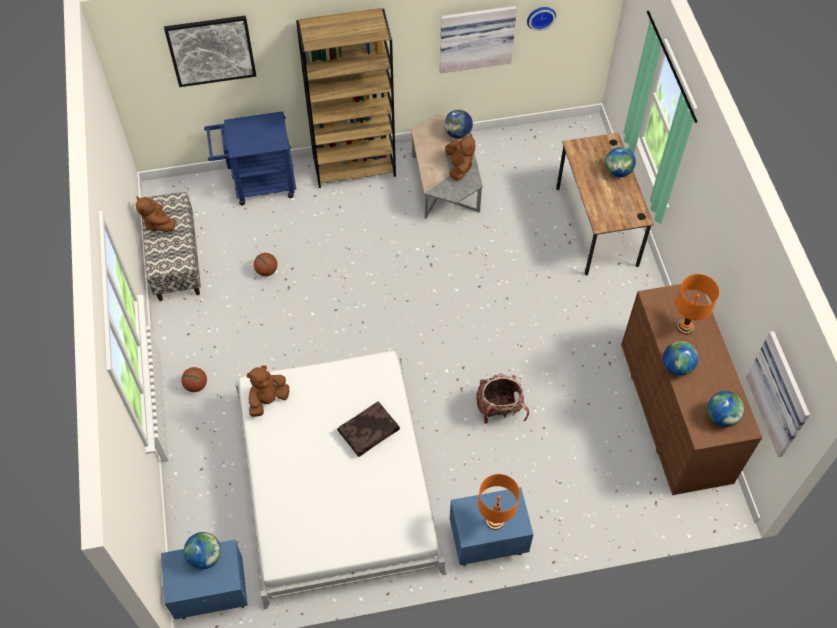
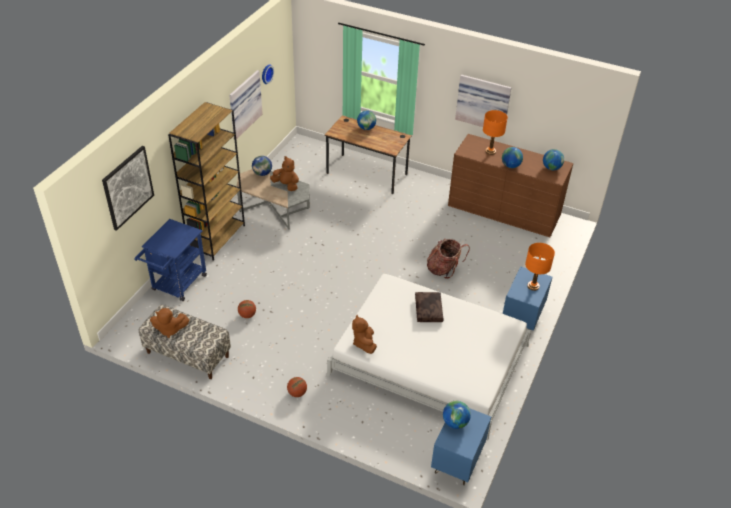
camera: 55 degrees left, 15 degrees down
(781, 393) = (574, 127): picture -> picture (483, 102)

